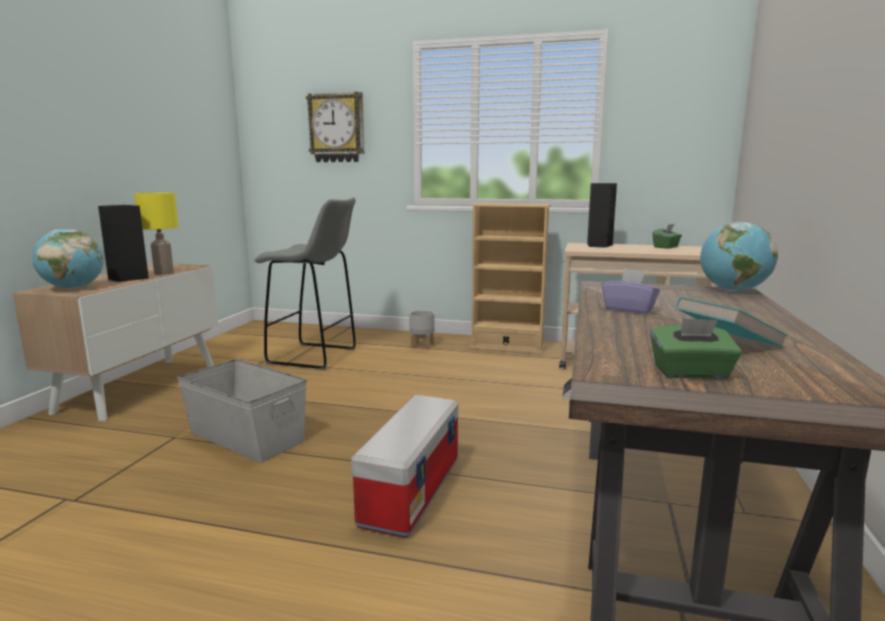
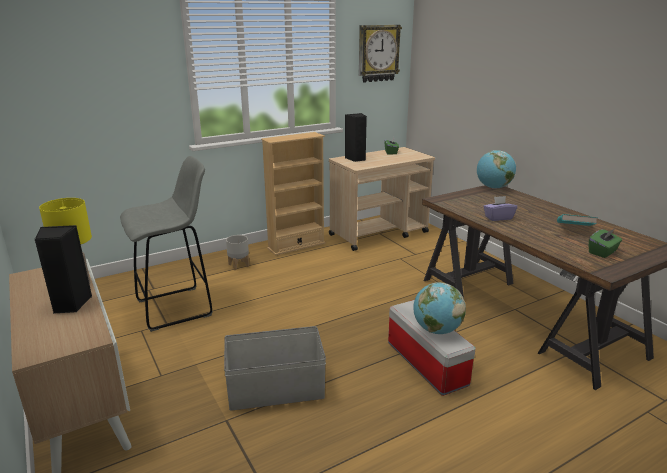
camera: 45 degrees left, 10 degrees up
(73, 288) = (63, 337): globe -> globe (436, 330)
(337, 128) = (104, 77): wall clock -> wall clock (378, 53)

